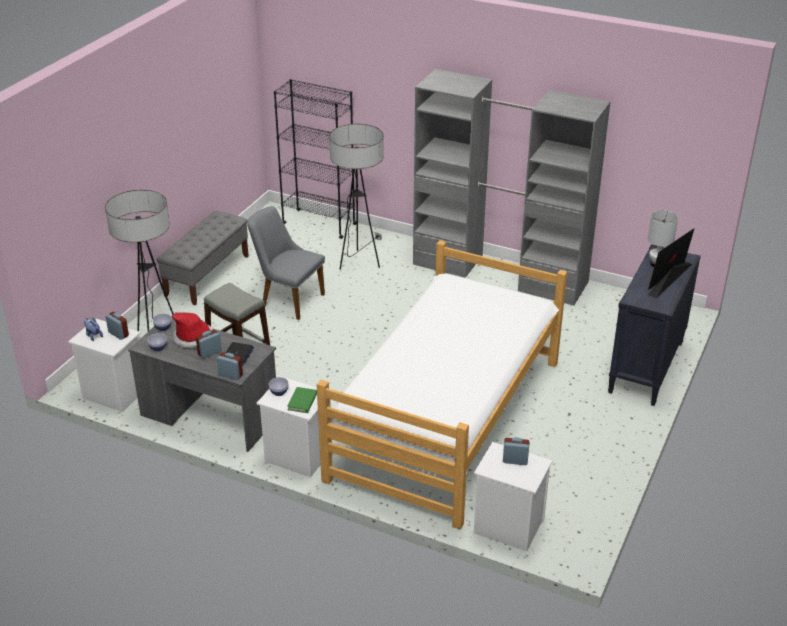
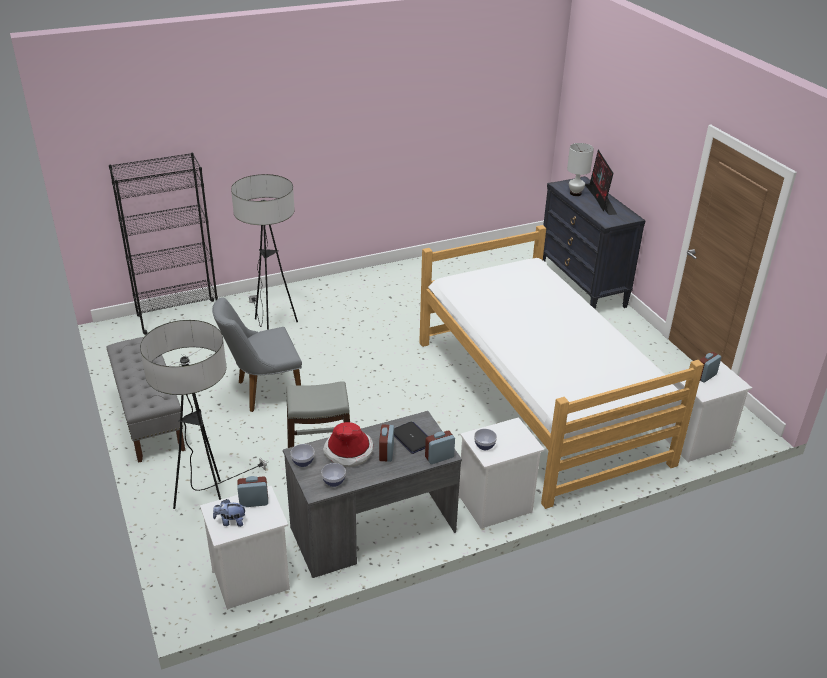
camera: 50 degrees left, 0 degrees up
(302, 402) = (514, 439): green book -> none
(500, 273) = (389, 277): grey wardrobe -> none

